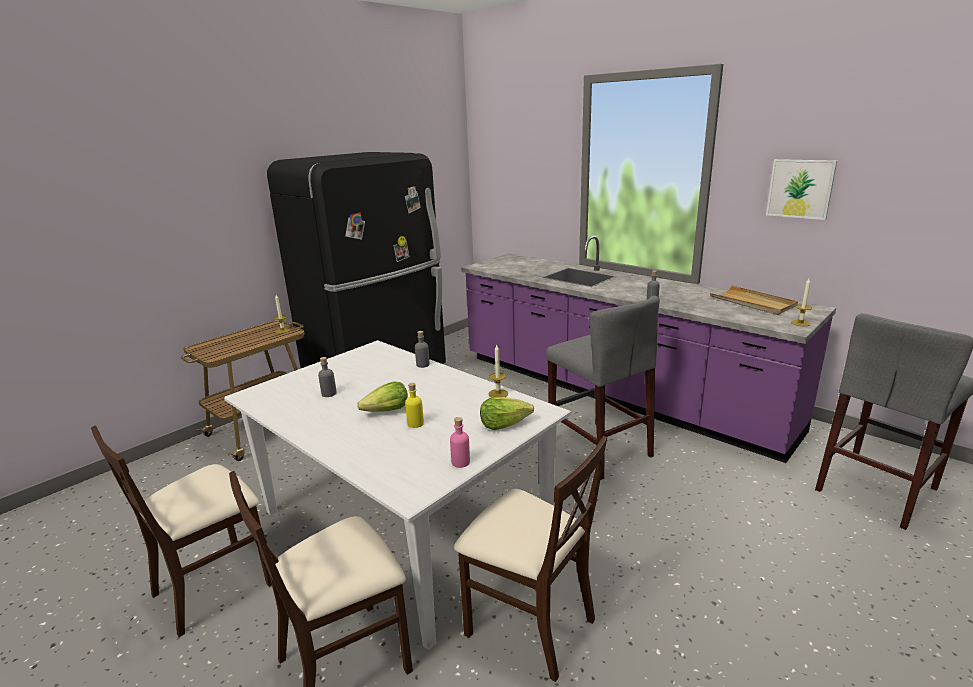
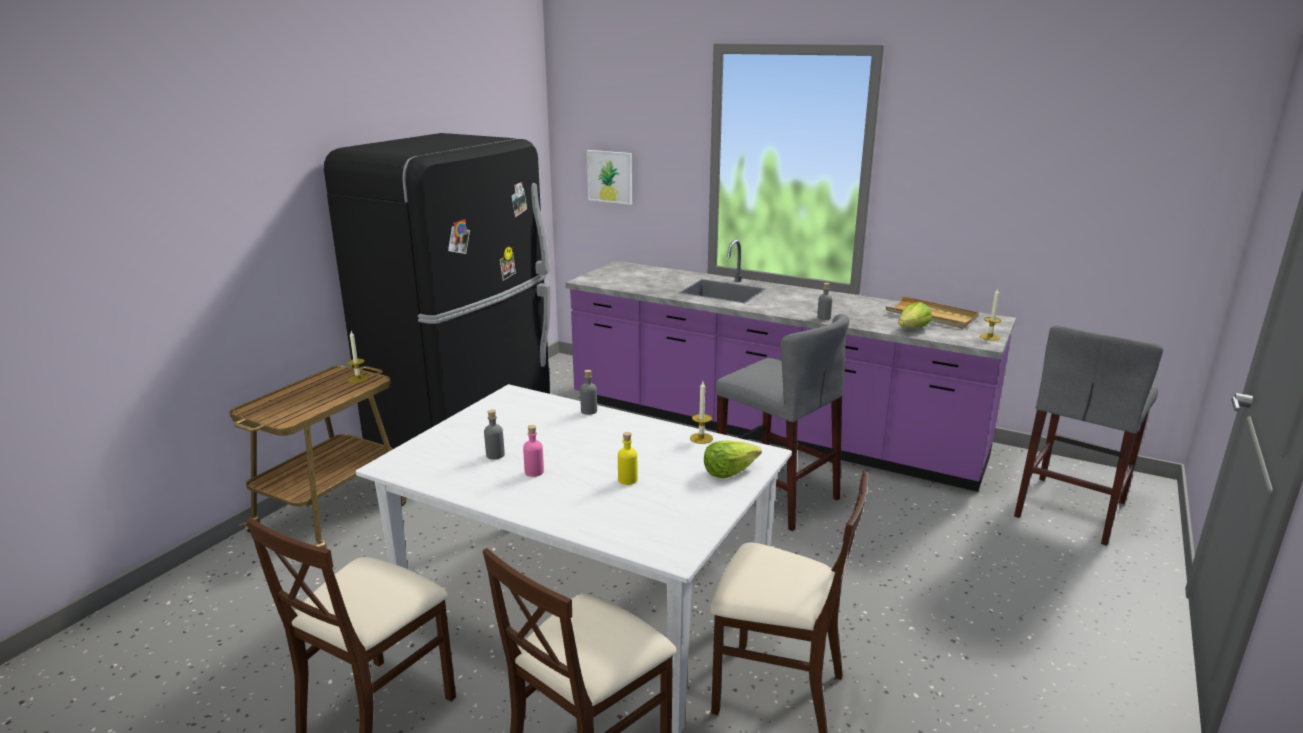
camera: 15 degrees left, 0 degrees up
(387, 411) = (583, 469): lettuce -> lettuce (913, 329)
(460, 462) = (707, 516): pink bottle -> pink bottle (534, 472)
(800, 189) = (971, 187): picture -> picture (610, 176)

